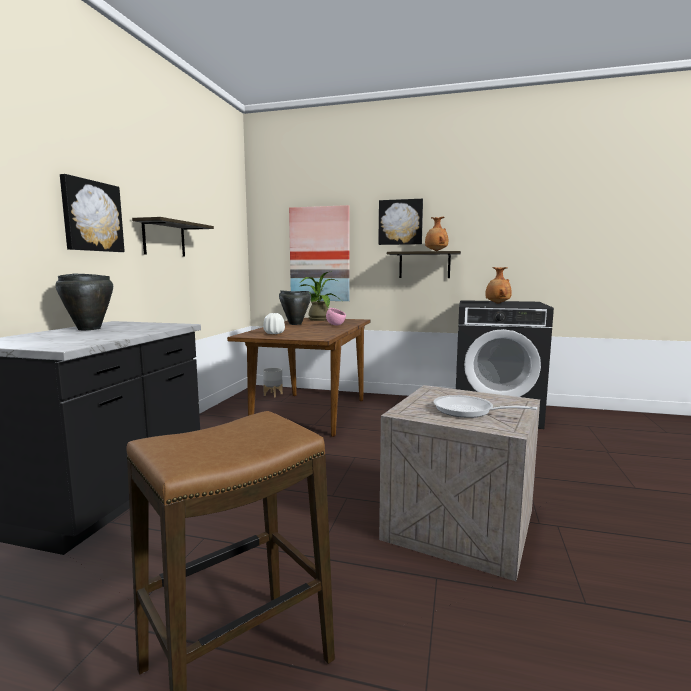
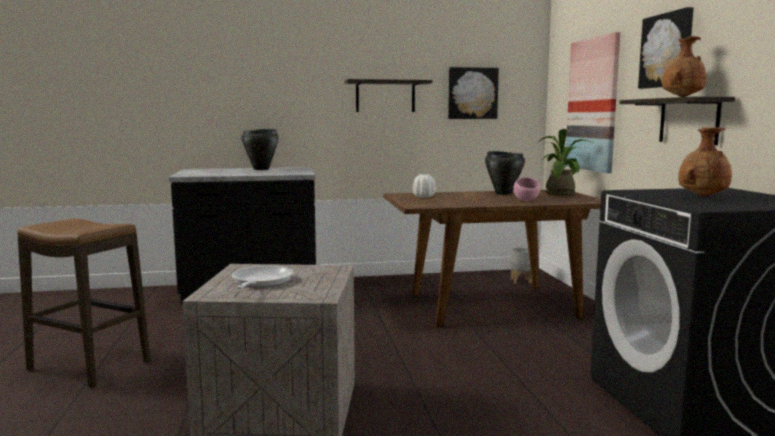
camera: 65 degrees right, 0 degrees up
(91, 216) = (300, 84): picture -> picture (472, 93)

